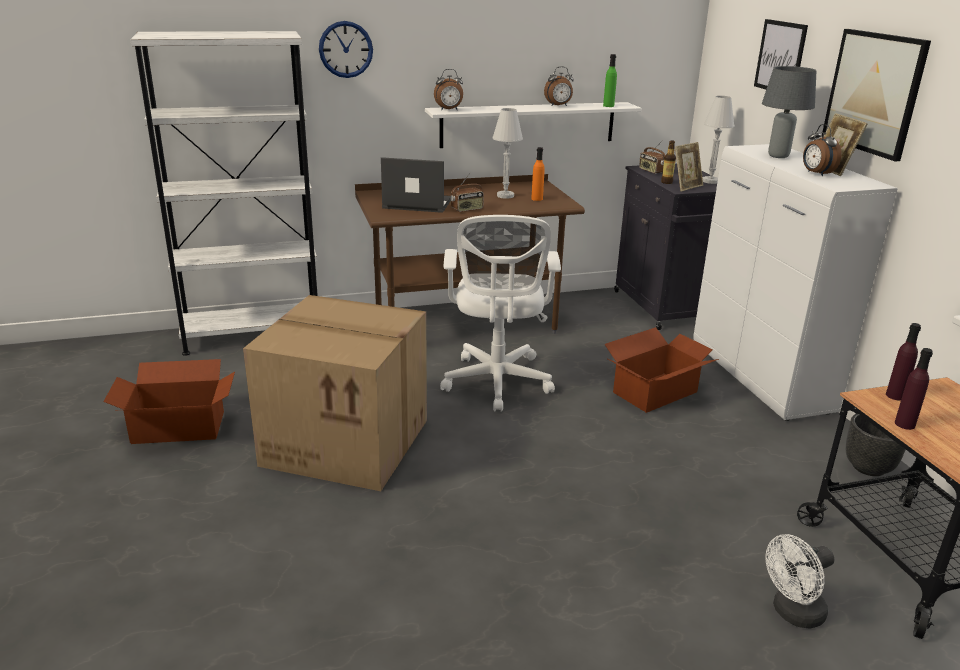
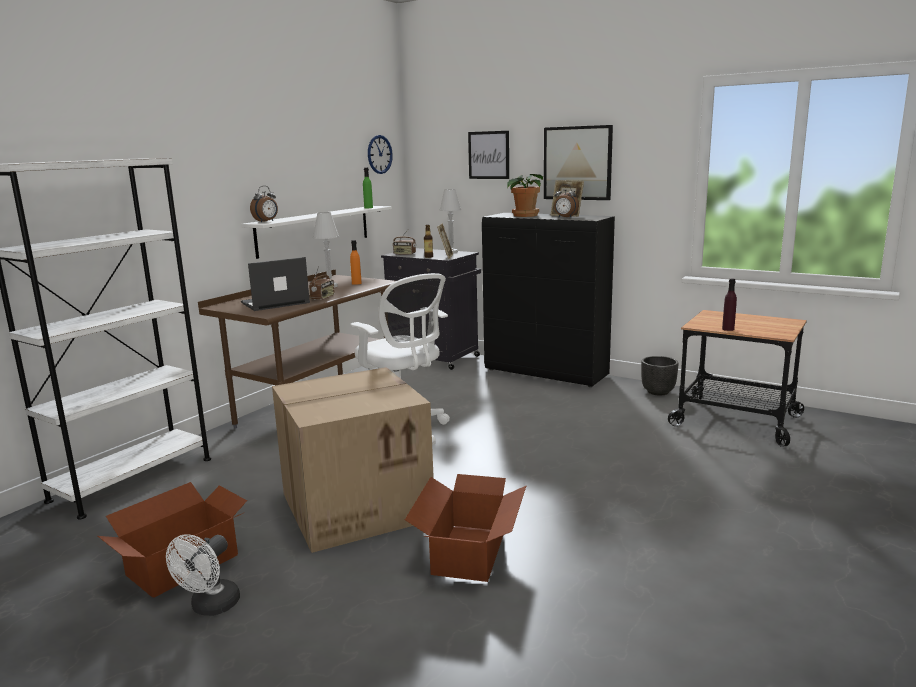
camera: 40 degrees left, 10 degrees down
(346, 49) = (173, 175): wall clock -> wall clock (379, 154)
(558, 106) = (336, 211): alarm clock -> none
(656, 392) = (506, 399): cardboard box -> cardboard box (470, 552)
(760, 378) = (546, 373): white cabinet -> black cabinet
(779, 156) = (524, 215): grey table lamp -> potted plant
(792, 613) = (731, 463): white fan -> white fan (210, 607)
(895, 395) = (702, 321): purple bottle -> none

